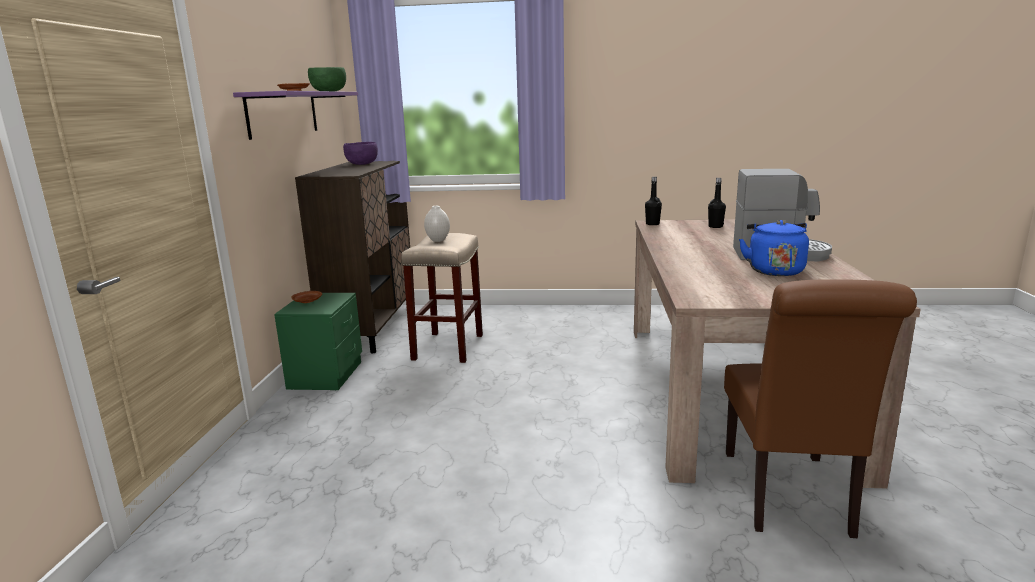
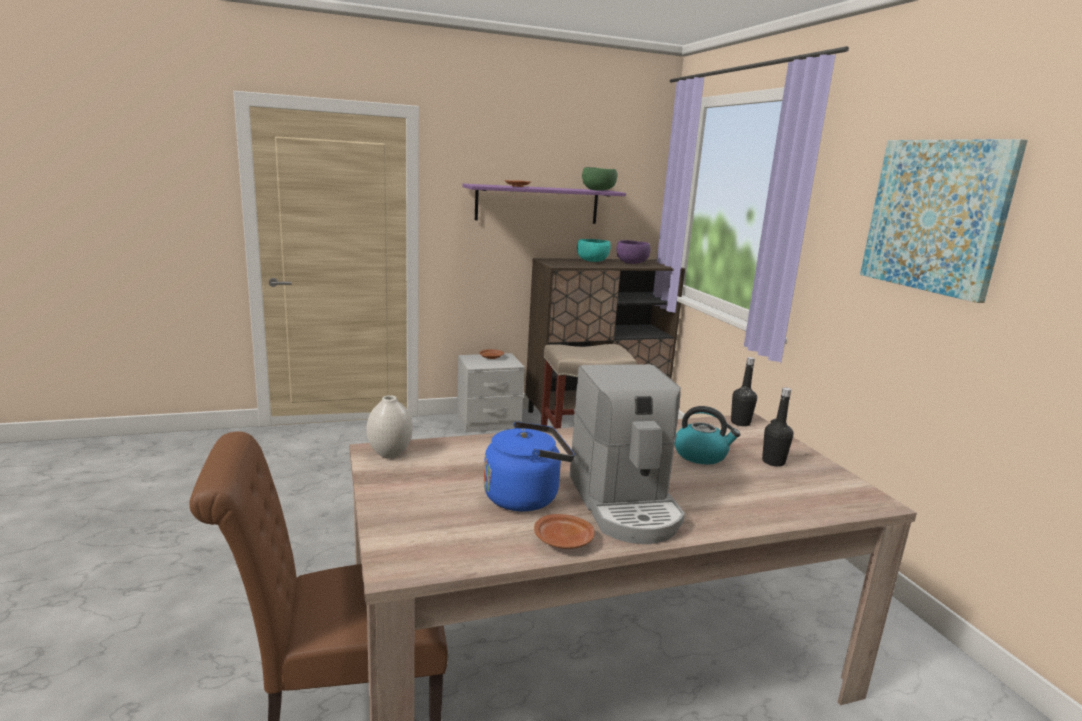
camera: 65 degrees right, 0 degrees up
(326, 375) = (488, 422): green nightstand -> grey nightstand
(339, 169) = (592, 261): none -> turquoise bowl
(438, 240) = (591, 349): white vase -> white vase (390, 454)
(659, 74) = (936, 216): none -> picture
(705, 235) = (701, 455): none -> kettle
(833, 268) = (564, 541): none -> brown plate

